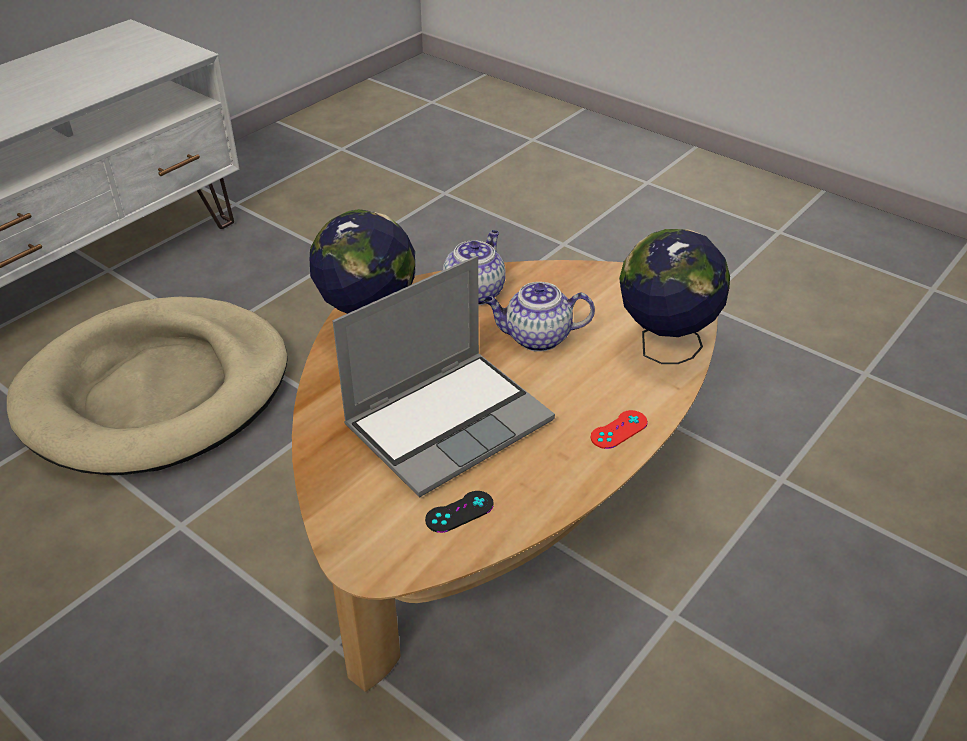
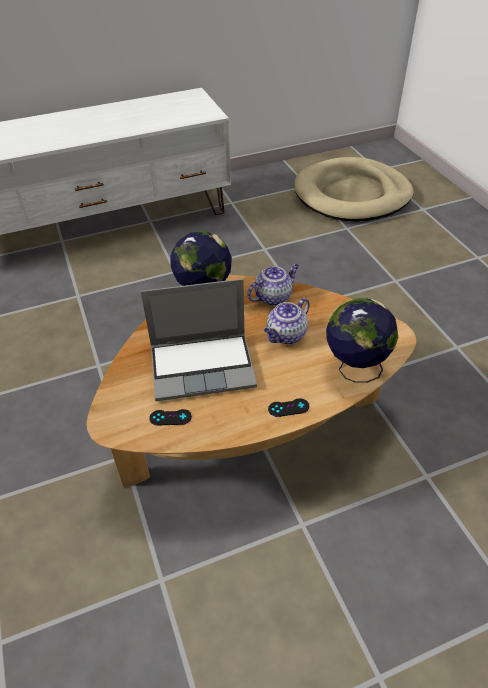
camera: 30 degrees right, 5 degrees up
(157, 392) = (131, 293): beige dog bed -> beige dog bed (352, 195)
(536, 338) = (286, 336): teapot -> teapot turned 75 degrees counterclockwise
(619, 430) = (288, 408): red game controller -> black game controller

